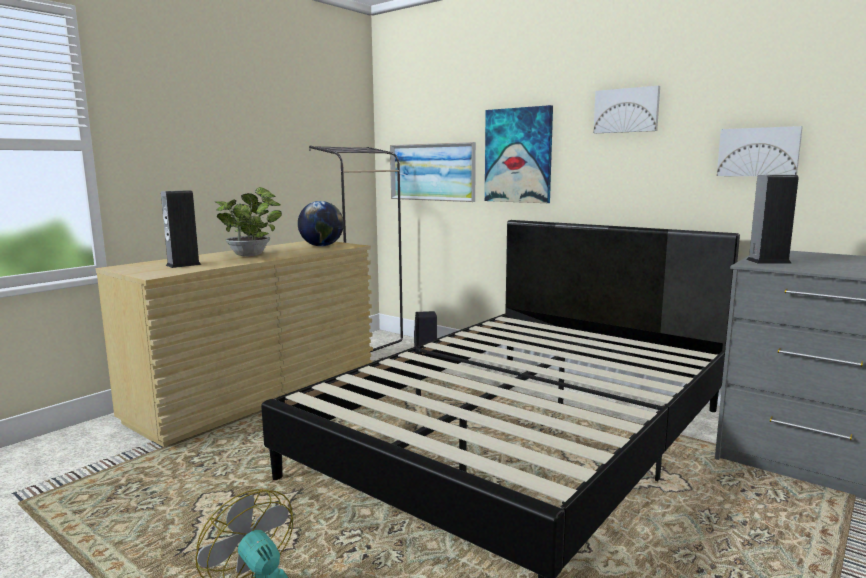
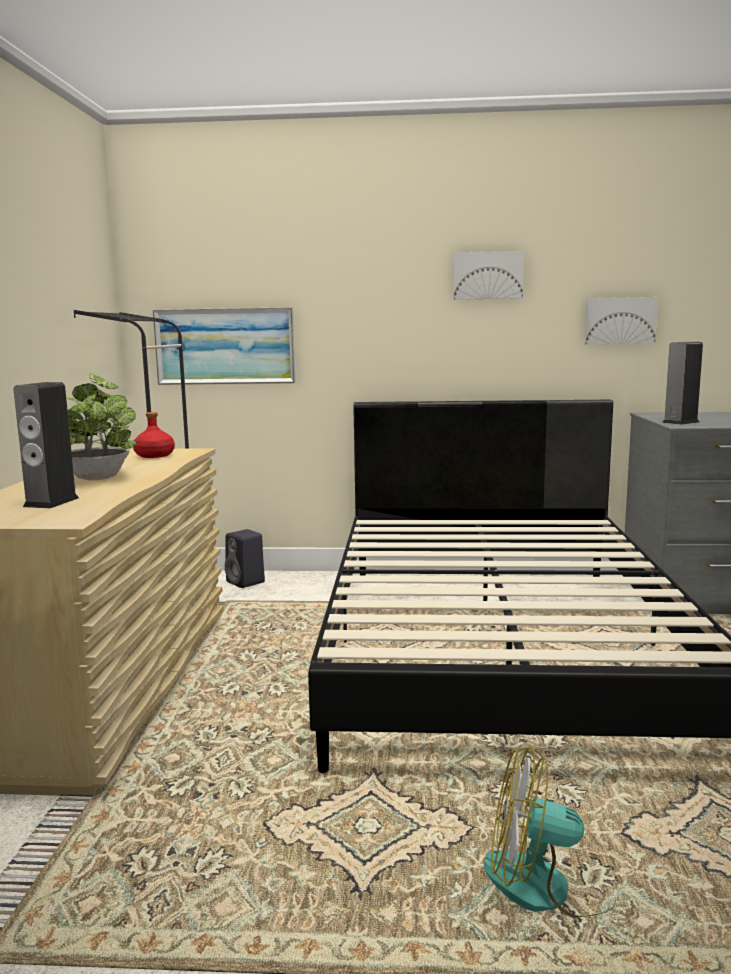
camera: 35 degrees left, 0 degrees up
(321, 246) = (154, 455): globe -> red bottle
(518, 155) = (355, 324): picture -> none

